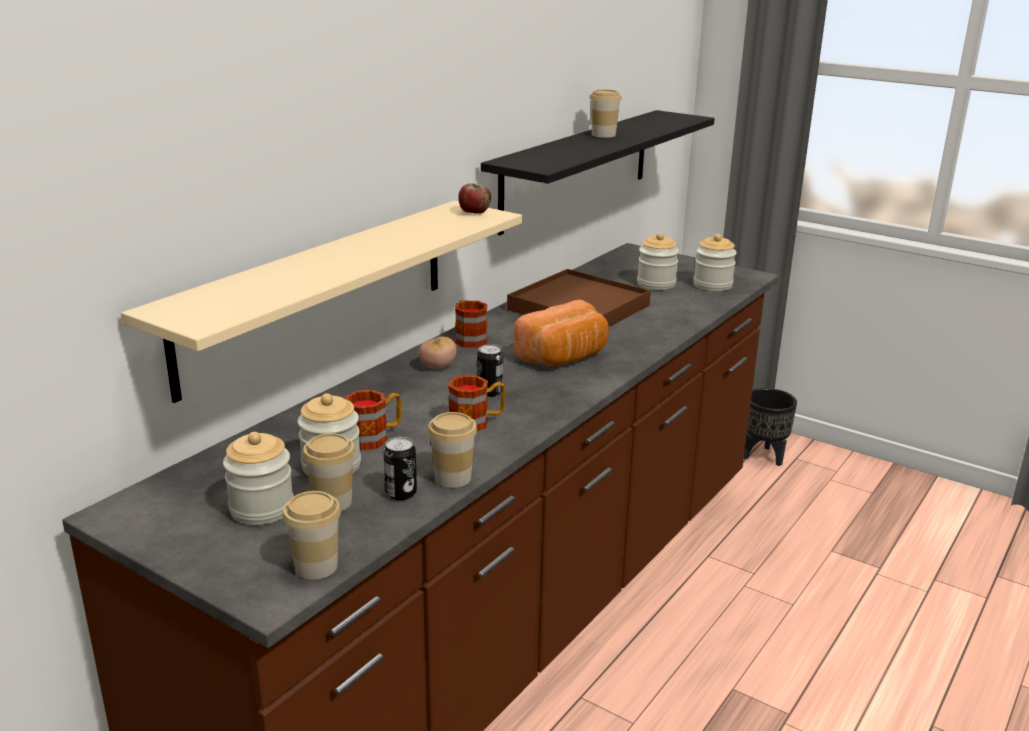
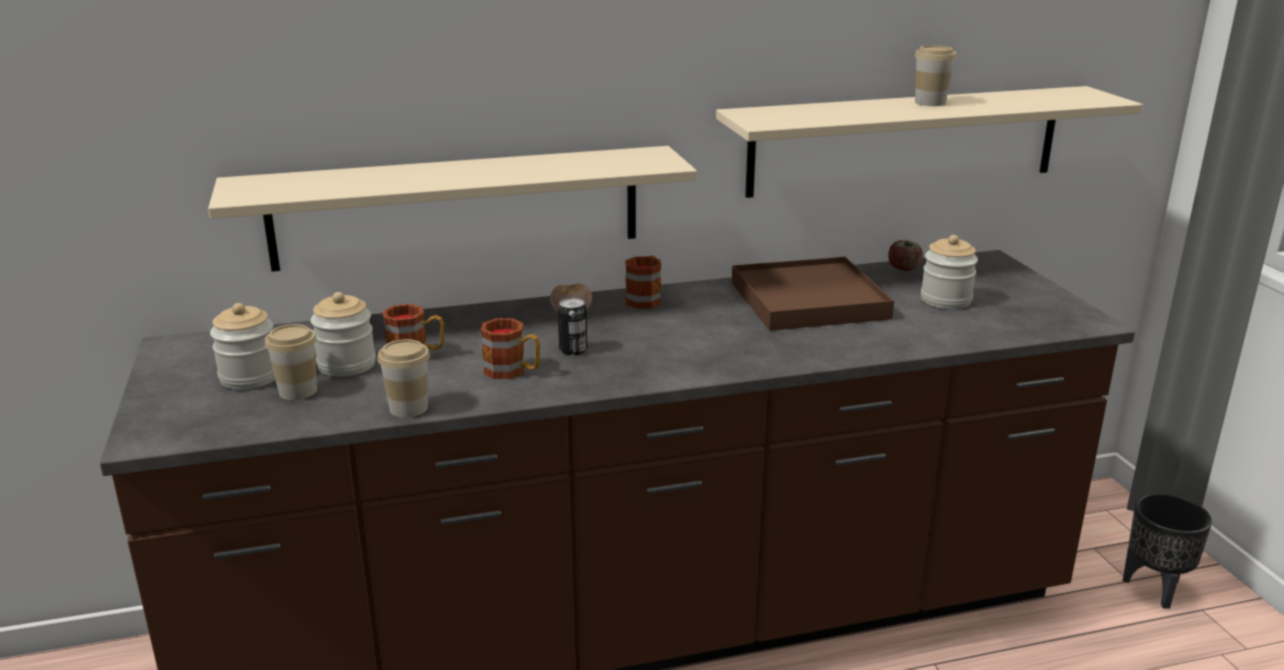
camera: 40 degrees right, 0 degrees up
(316, 566) = (204, 432): cup -> none
(401, 493) = (352, 404): can -> none
(475, 213) = (654, 160): apple -> apple (903, 269)
(564, 357) = (700, 342): bread -> none
(577, 168) = (905, 141): black shelf -> beige shelf
(712, 285) = (1015, 319): jar -> none

